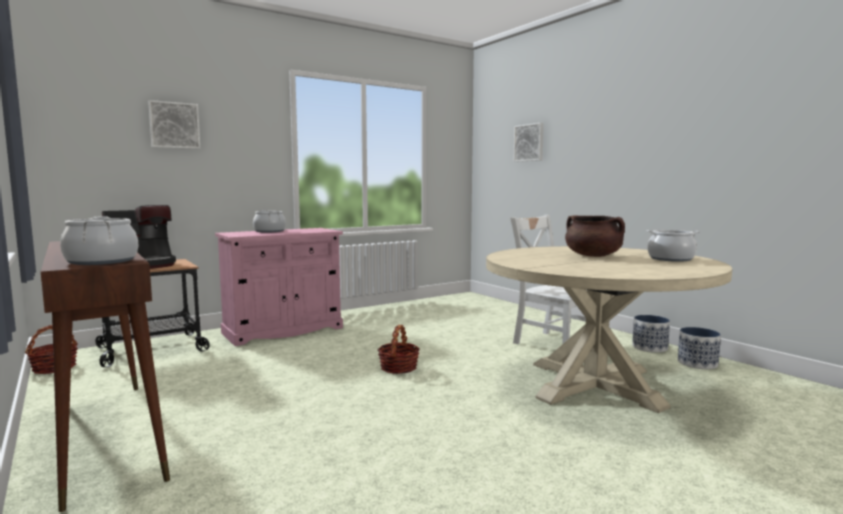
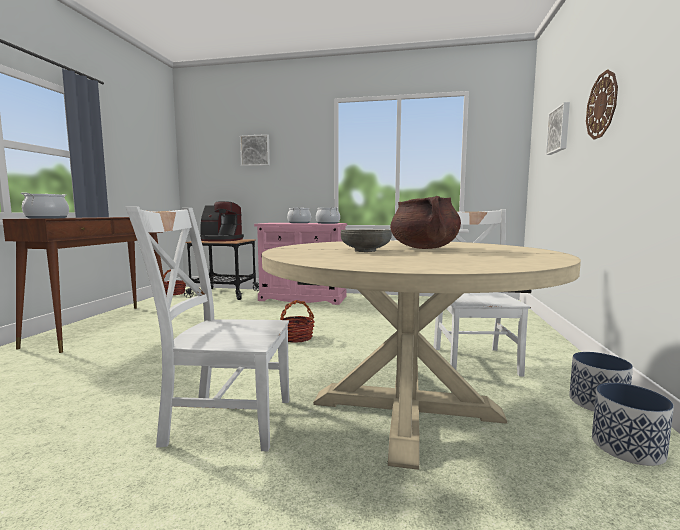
camera: 45 degrees right, 0 degrees up
(532, 438) = (224, 420): none -> white chair
(588, 263) = (365, 251): none -> grey bowl
(591, 136) = (602, 105): none -> wall clock
(671, 259) = (498, 258): cooking pot -> cooking pot (327, 223)

